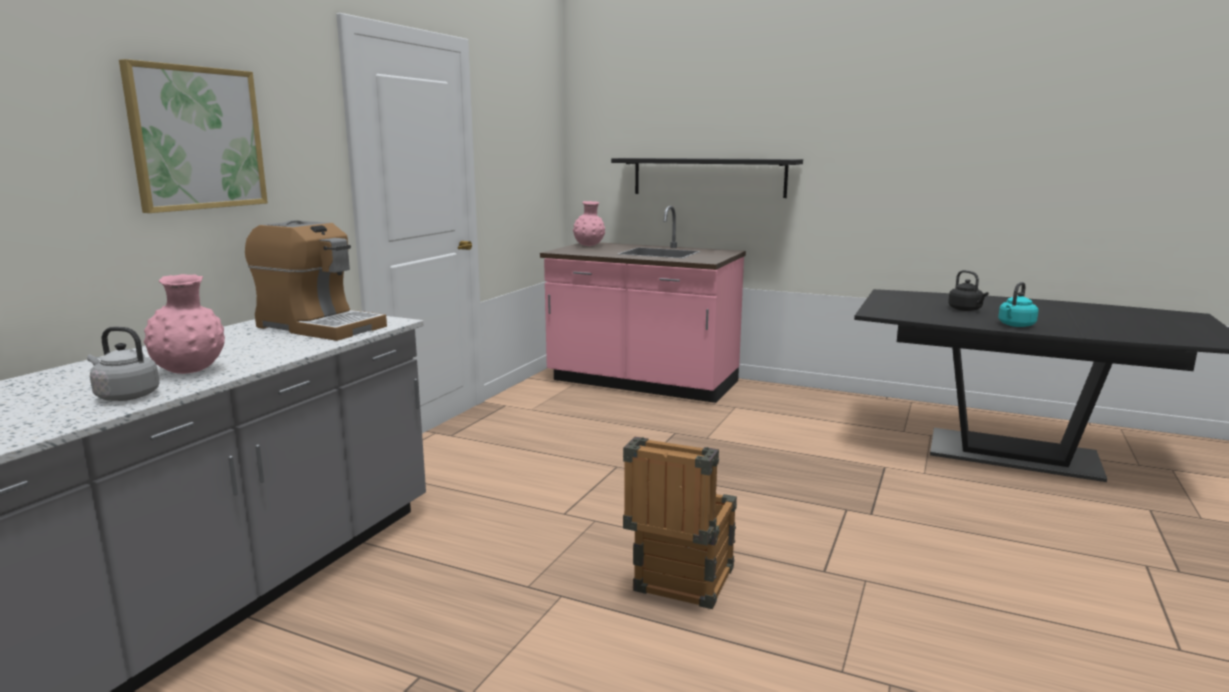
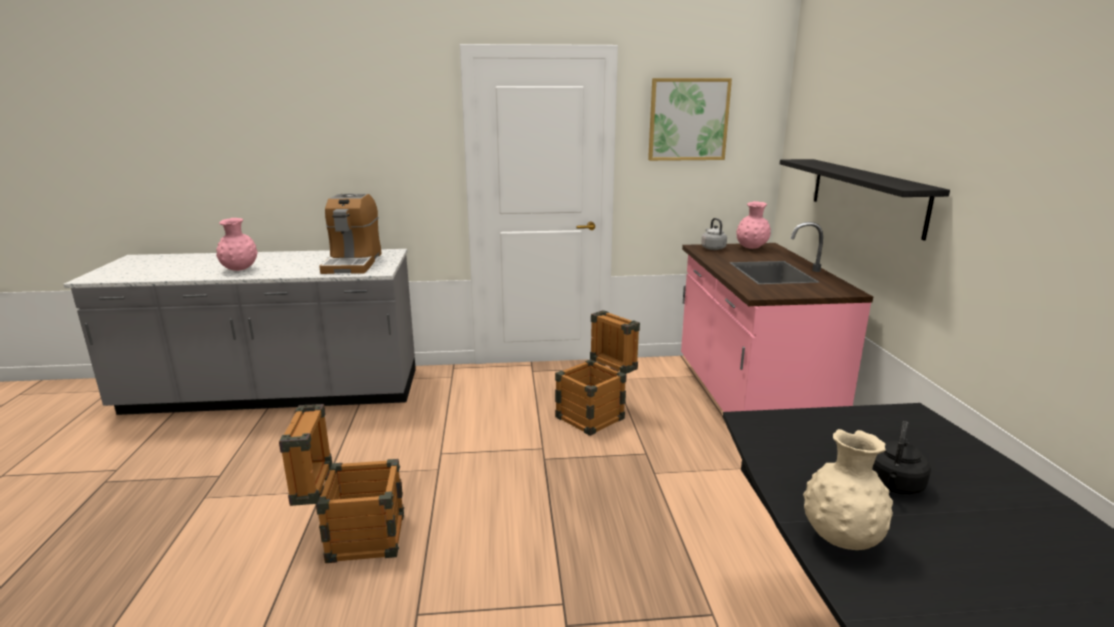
camera: 60 degrees right, 5 degrees up
(125, 396) = (193, 273): grey kettle -> grey kettle (712, 248)
(197, 138) = (336, 137): picture -> picture (688, 119)
(588, 433) = (596, 415): none -> crate
(1015, 325) = (841, 539): turquoise kettle -> beige vase

